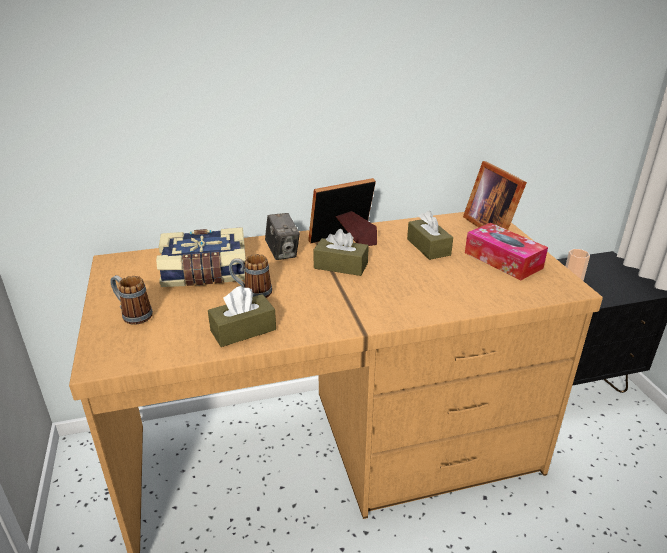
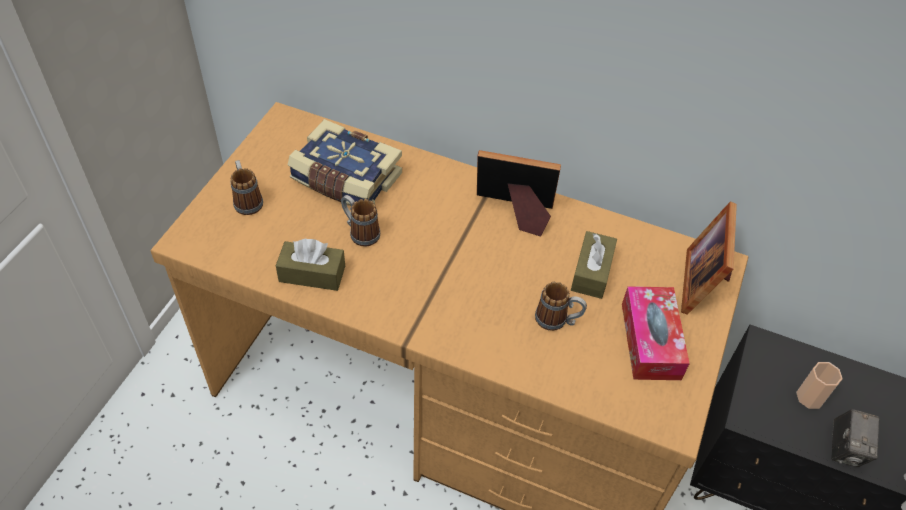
camera: 35 degrees right, 20 degrees up
(282, 253) = (437, 194): camera -> camera (845, 449)
(341, 266) = (473, 245): brown tissue box -> none
(442, 275) = (557, 320): none -> mug

